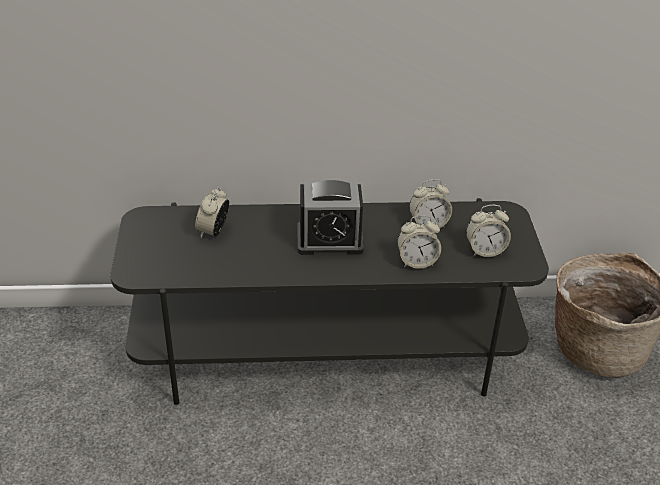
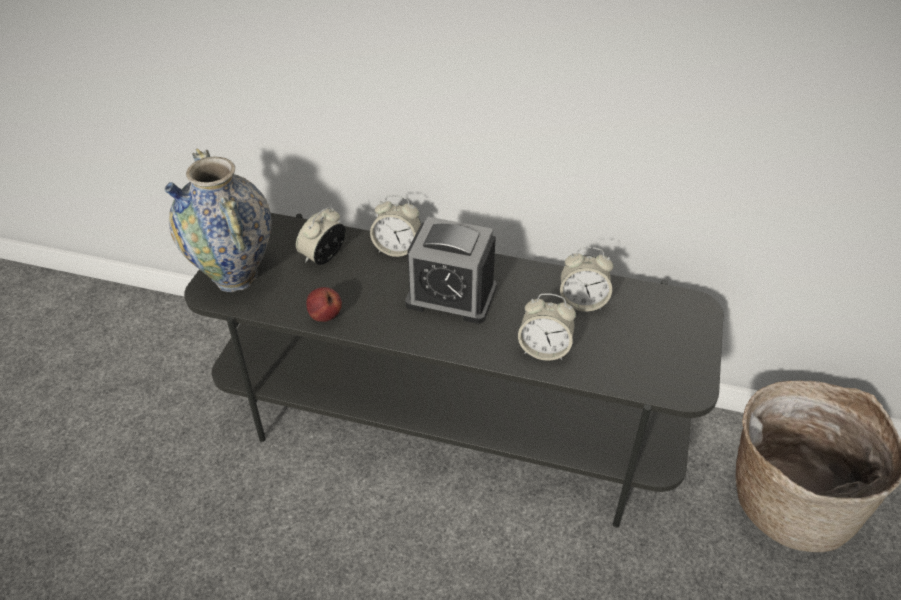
camera: 20 degrees right, 5 degrees up
(147, 259) = (235, 276): none -> vase
(239, 273) = (325, 316): none -> apple
(485, 250) = (640, 354): alarm clock -> alarm clock (397, 249)

